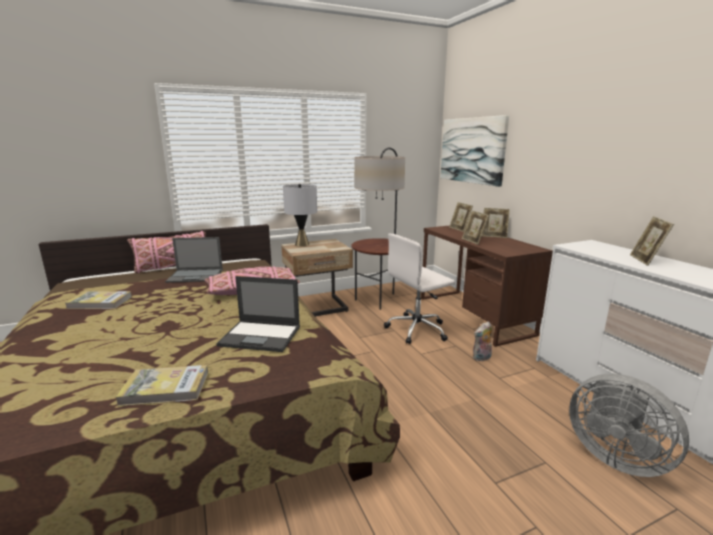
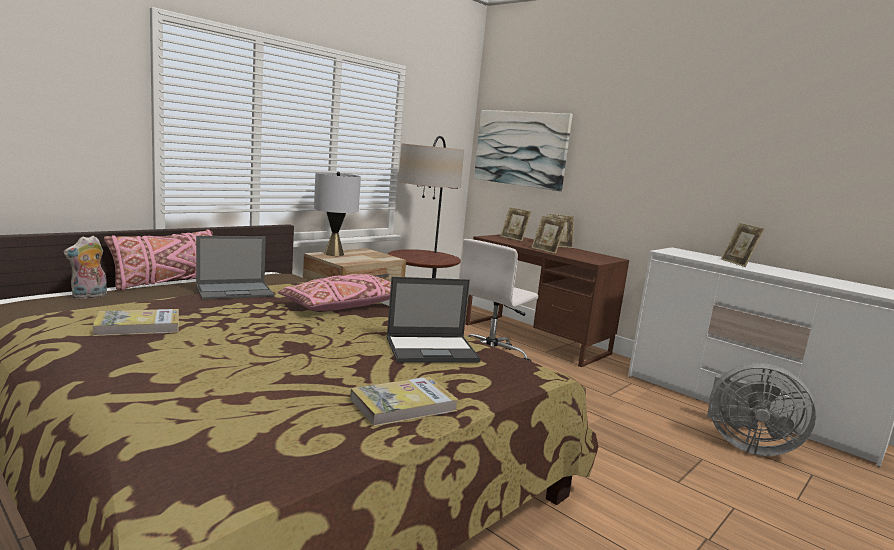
camera: 25 degrees left, 5 degrees down
(482, 358) = (578, 379): plush toy -> plush toy (89, 296)

